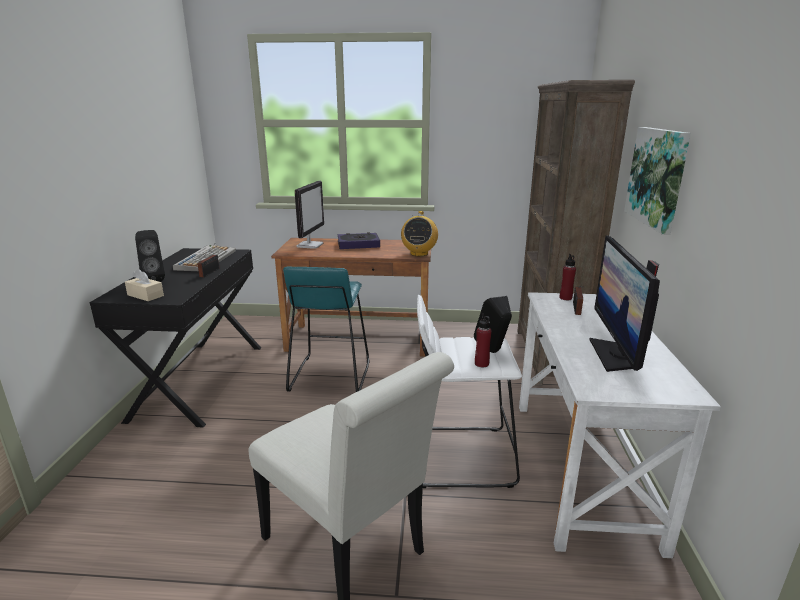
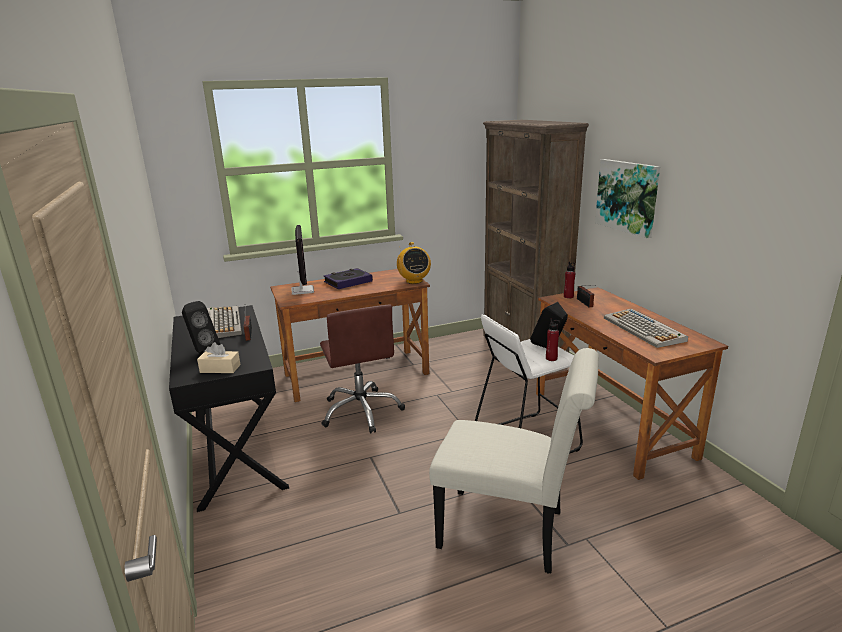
camera: 25 degrees left, 0 degrees up
(330, 375) = (361, 411): turquoise stool -> brown office chair
(581, 468) = (611, 423): white desk -> brown desk
(615, 355) = (644, 329): monitor -> keyboard

